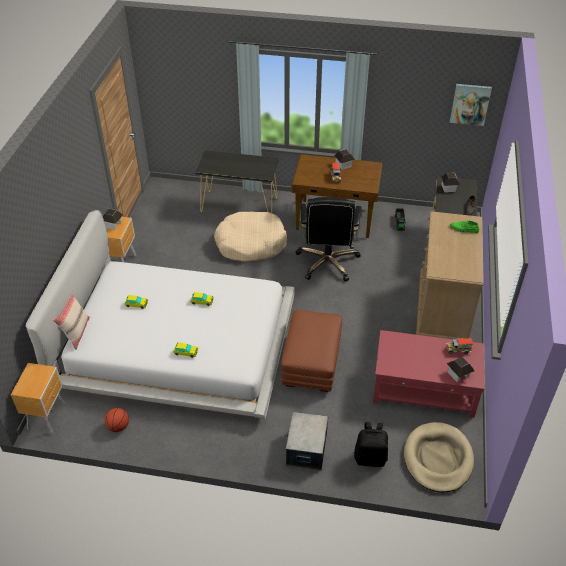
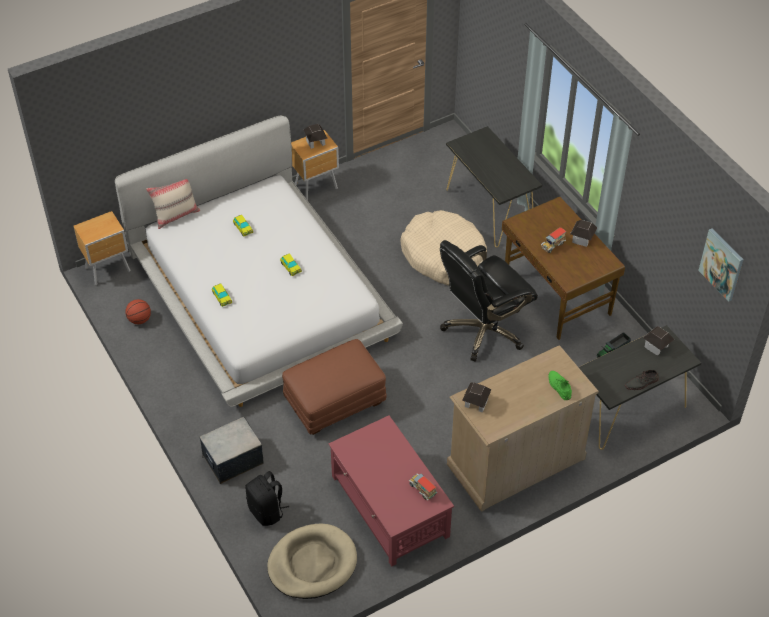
camera: 50 degrees right, 5 degrees up
(458, 374) = (390, 507): toy house -> toy house (476, 403)

